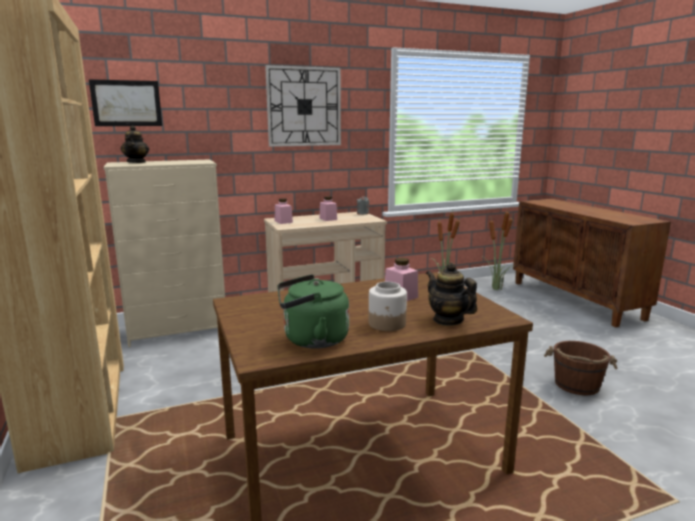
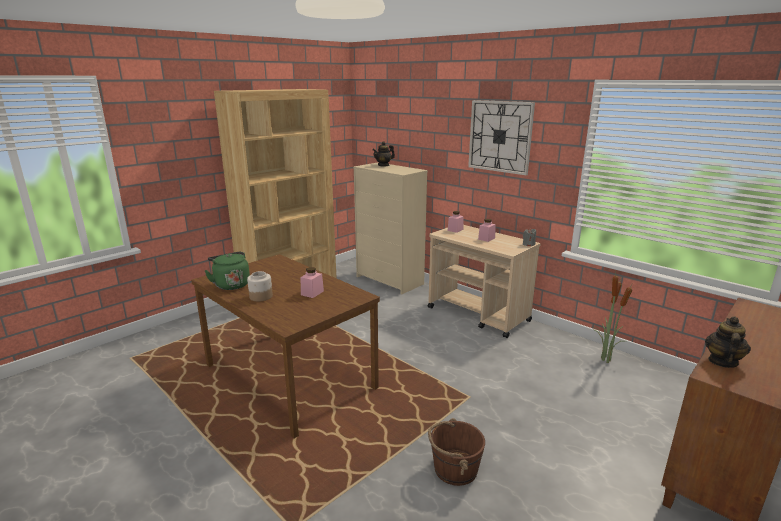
camera: 65 degrees right, 5 degrees up
(126, 103) = (392, 125): picture -> none
(448, 320) = (275, 311): teapot -> teapot (722, 361)
(496, 289) = (664, 392): potted plant -> none

